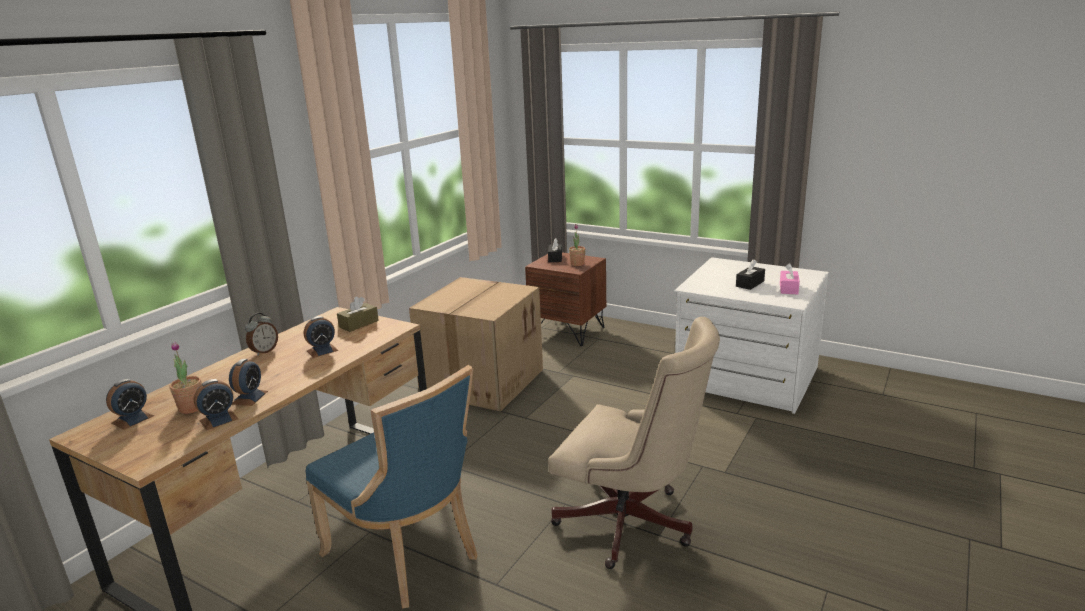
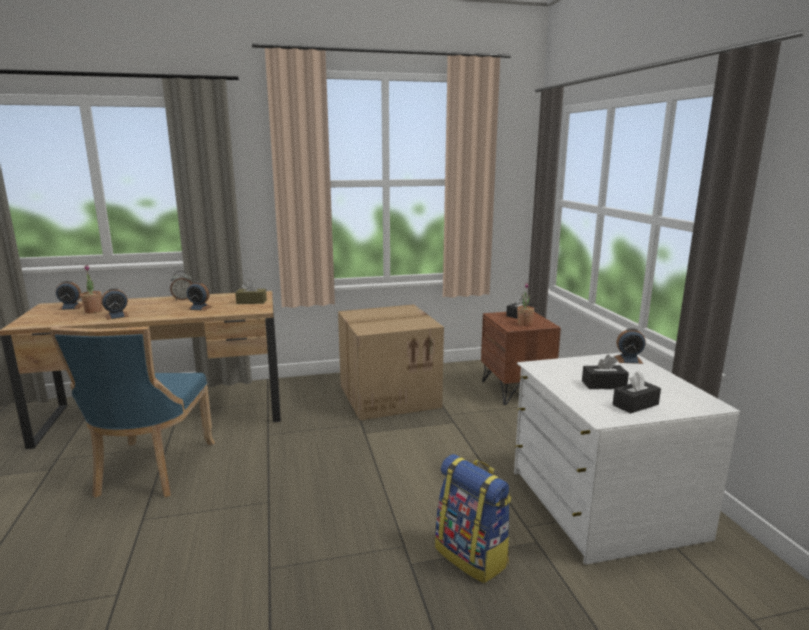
camera: 45 degrees right, 5 degrees down
(219, 420) = (82, 320): alarm clock -> alarm clock (628, 359)
(632, 525) = (269, 547): beige office chair -> none
(744, 446) = (472, 556): none -> backpack
(788, 288) = (635, 404): pink tissue box -> black tissue box

